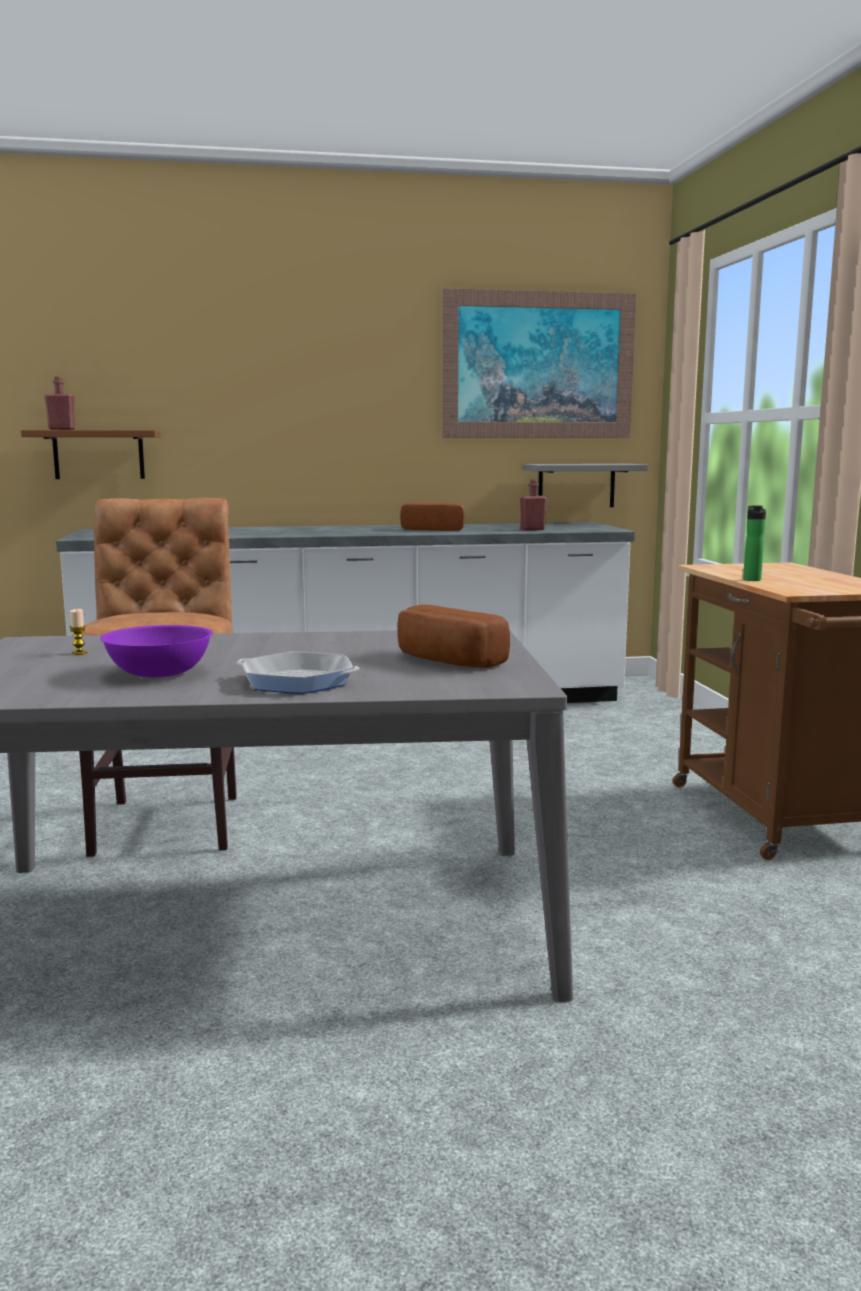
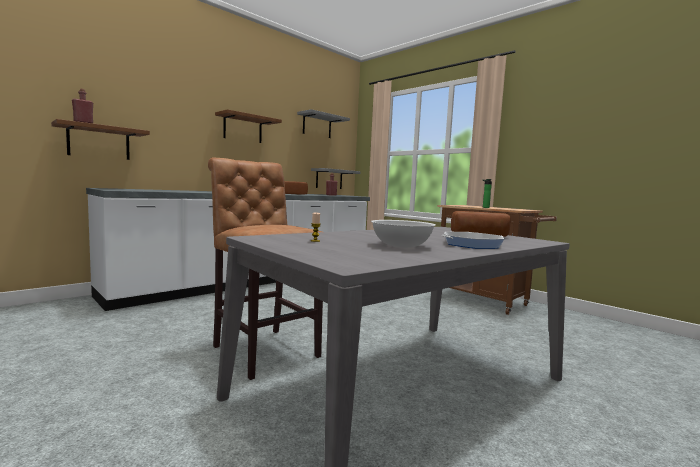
camera: 35 degrees left, 5 degrees down
(159, 673) = (402, 246): purple bowl -> white bowl
(352, 397) = (243, 129): none -> brown shelf
(538, 365) = (317, 126): picture -> grey shelf

